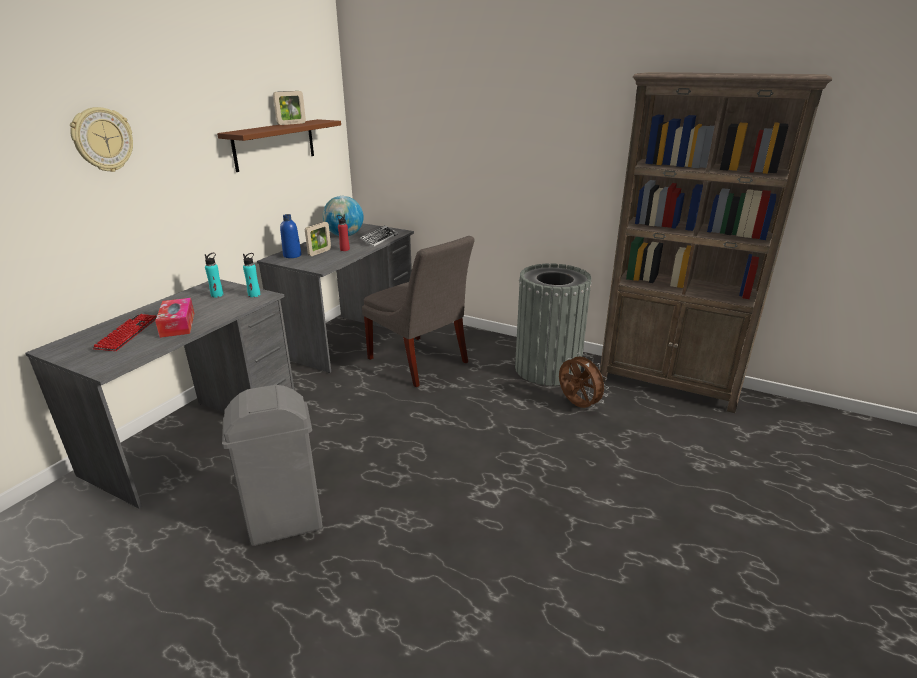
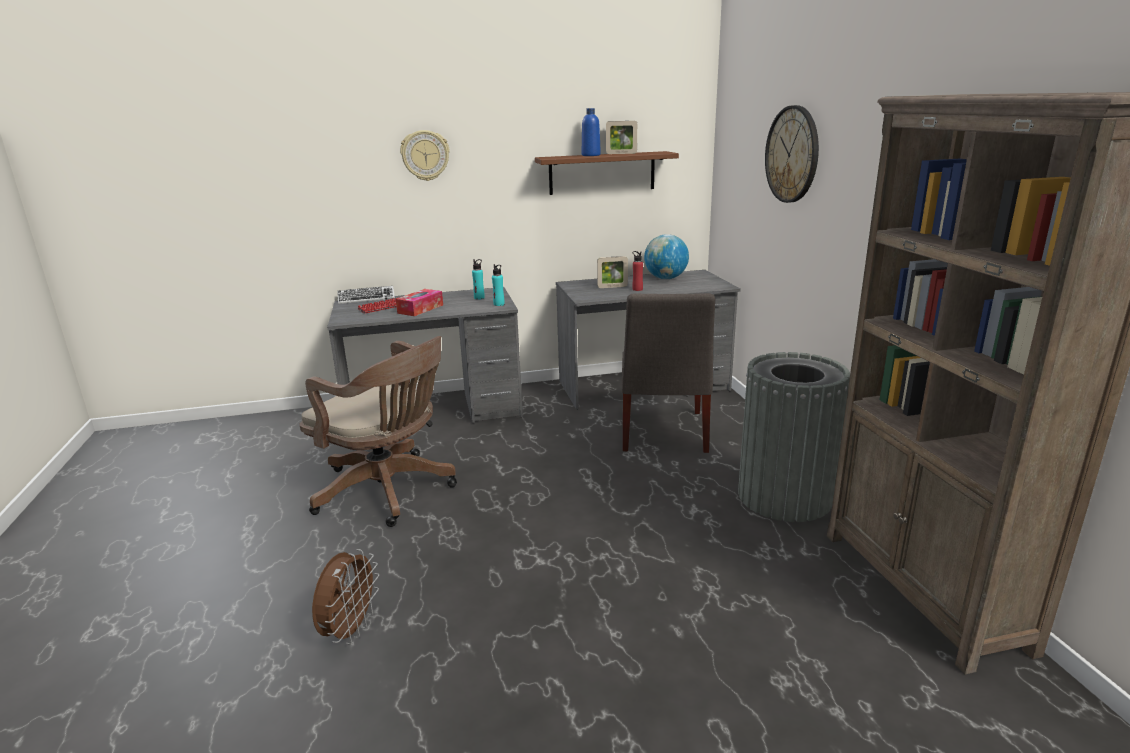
camera: 50 degrees right, 5 degrees down
(287, 523) = (389, 491): grey trash can -> brown office chair
(292, 255) = (587, 284): blue bottle -> blue bottle (591, 155)
(379, 239) = (688, 288): keyboard -> keyboard (366, 298)
(465, 117) = (792, 154): none -> wall clock
(577, 405) = (749, 545): brown fan -> brown fan (350, 630)

